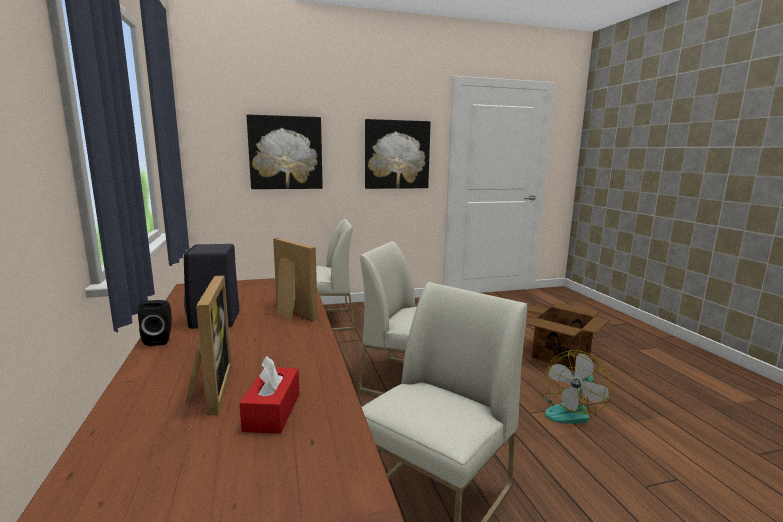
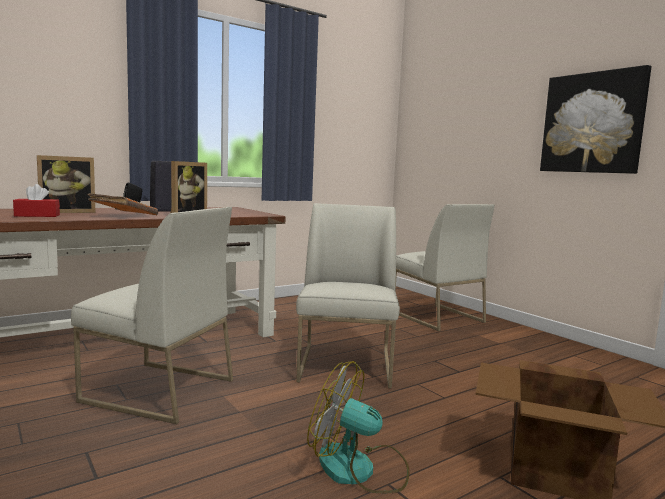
camera: 70 degrees right, 5 degrees down
(285, 153) = (466, 129): picture -> none
(296, 346) = (124, 216): none -> orange book

